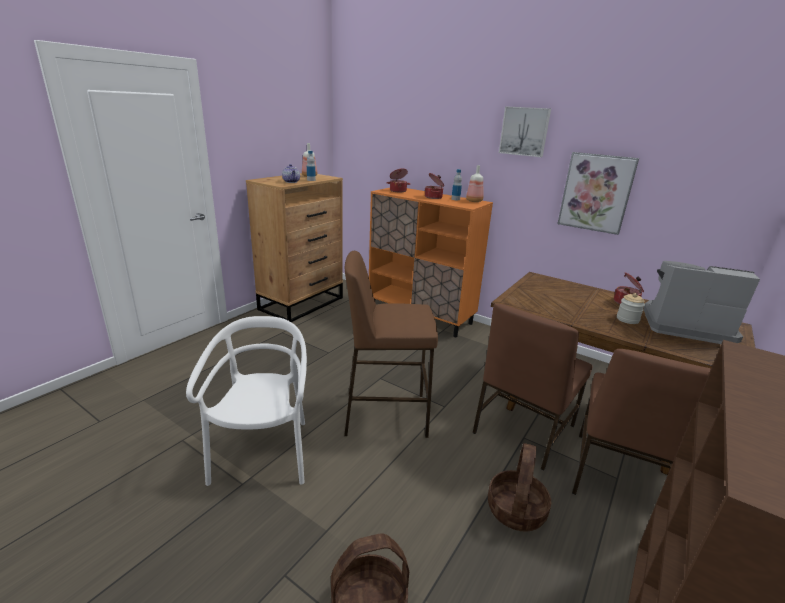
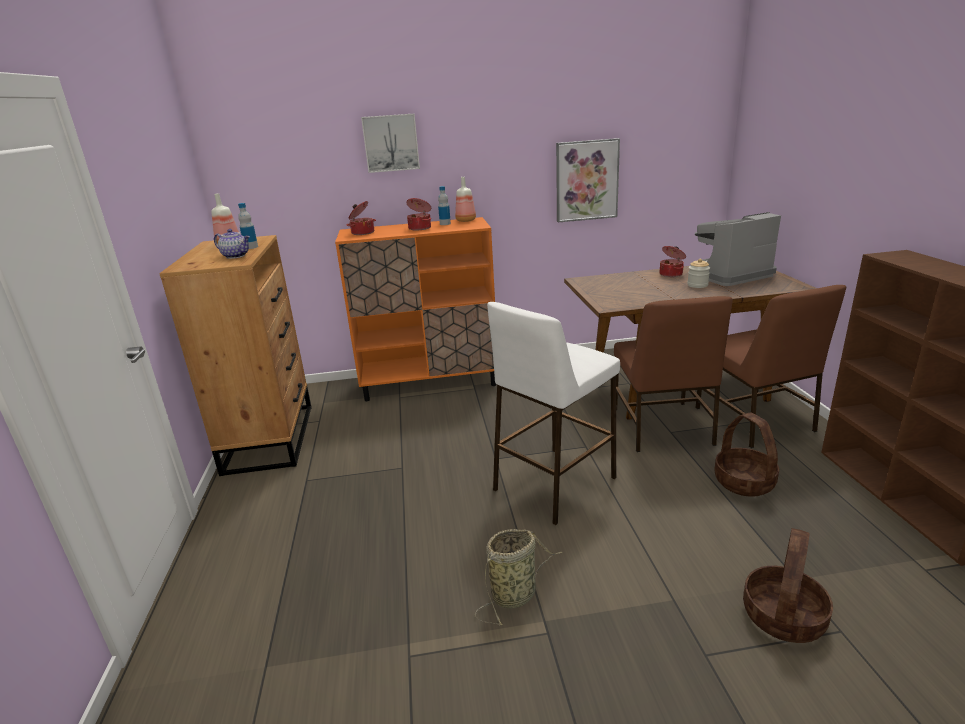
camera: 40 degrees left, 0 degrees up
(264, 453) = (516, 594): white chair -> basket
(385, 414) = (554, 484): brown stool -> white stool
(524, 131) = (499, 129): picture -> picture (391, 143)

